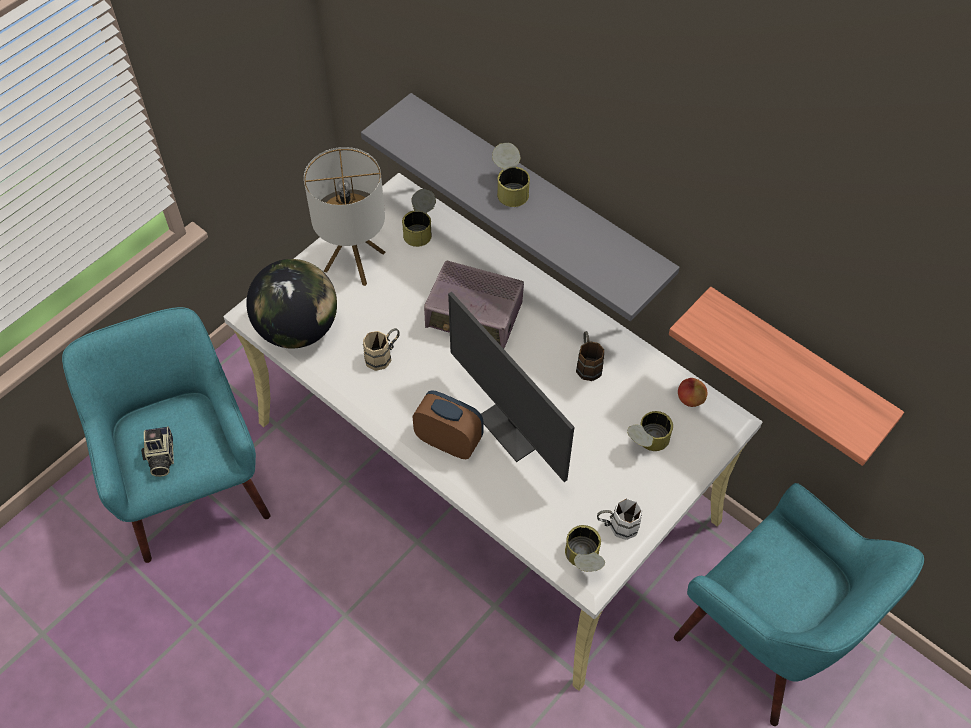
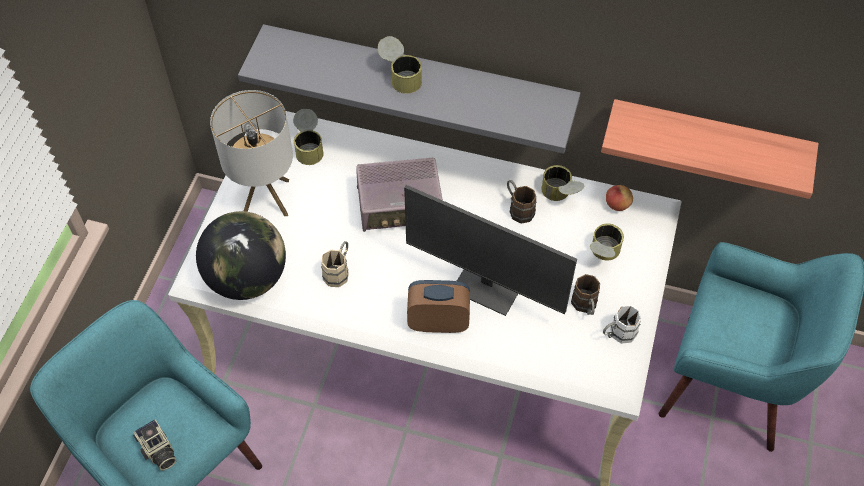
camera: 25 degrees left, 0 degrees up
(583, 561) = (607, 375): can -> can (560, 195)
(600, 486) = (585, 307): none -> brown mug

